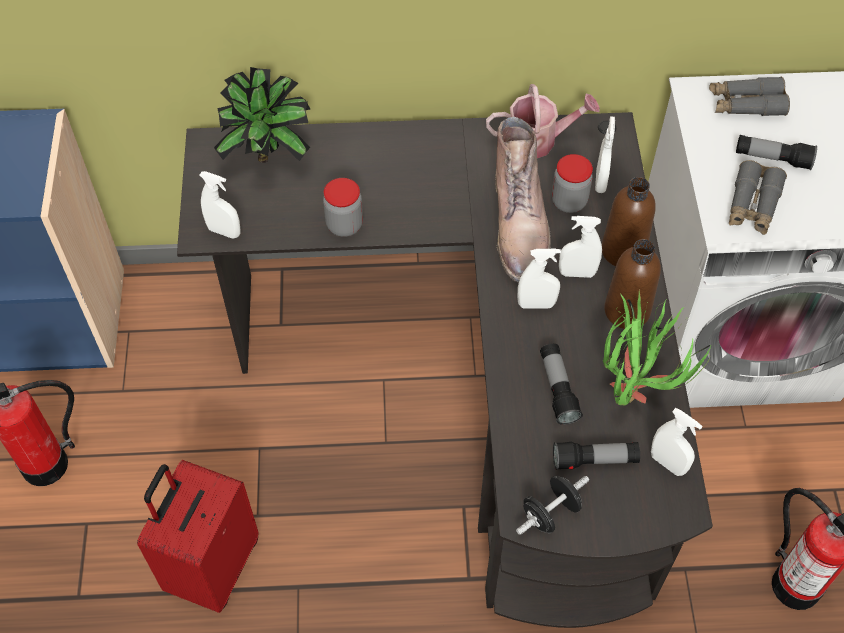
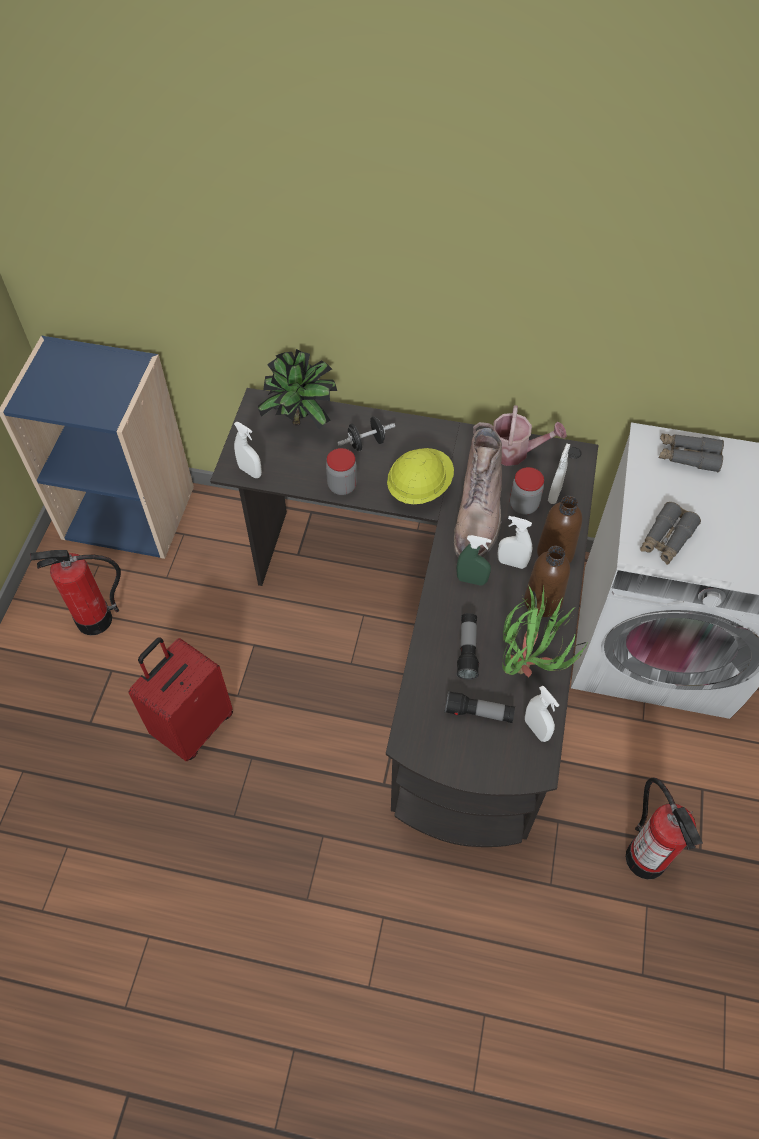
camera: 15 degrees right, 0 degrees up
(439, 207) = (419, 487): none -> yellow hard hat
(536, 304) = (471, 580): white spray bottle -> green spray bottle
(550, 512) = (430, 745): black dumbbell -> black dumbbell (366, 443)
(772, 158) = (695, 505): flashlight -> none

